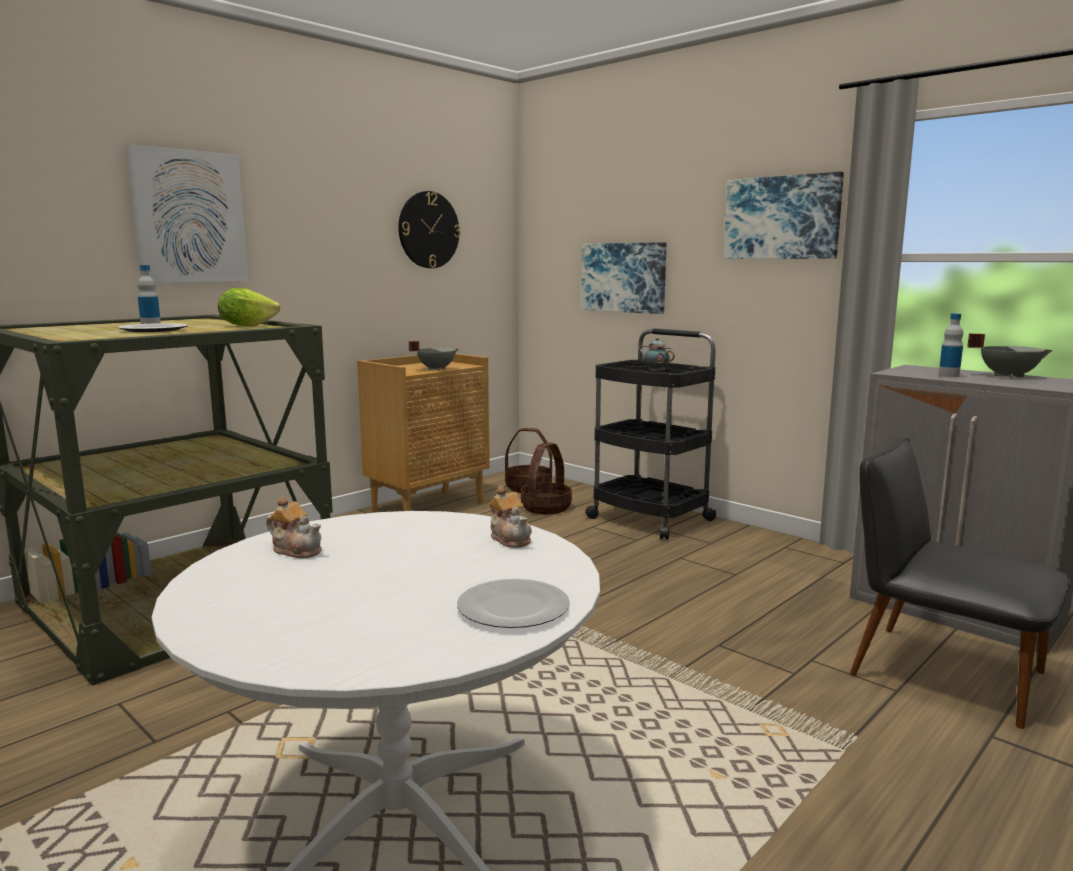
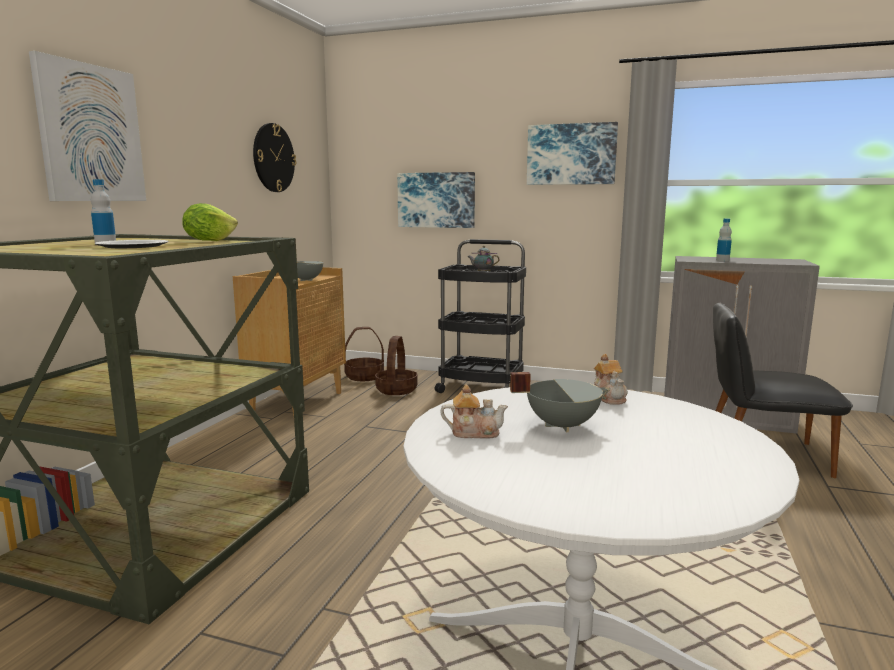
camera: 25 degrees left, 0 degrees up
(510, 538) = (609, 397): teapot -> teapot turned 45 degrees clockwise
(512, 608) = (720, 443): plate -> none
(1008, 376) = (751, 259): grey cooking pot -> grey cooking pot (561, 425)

